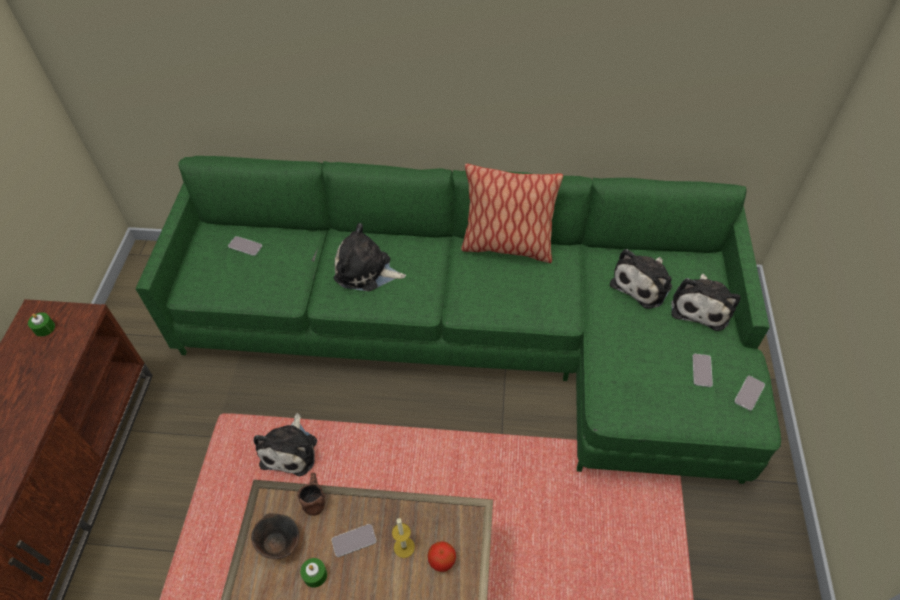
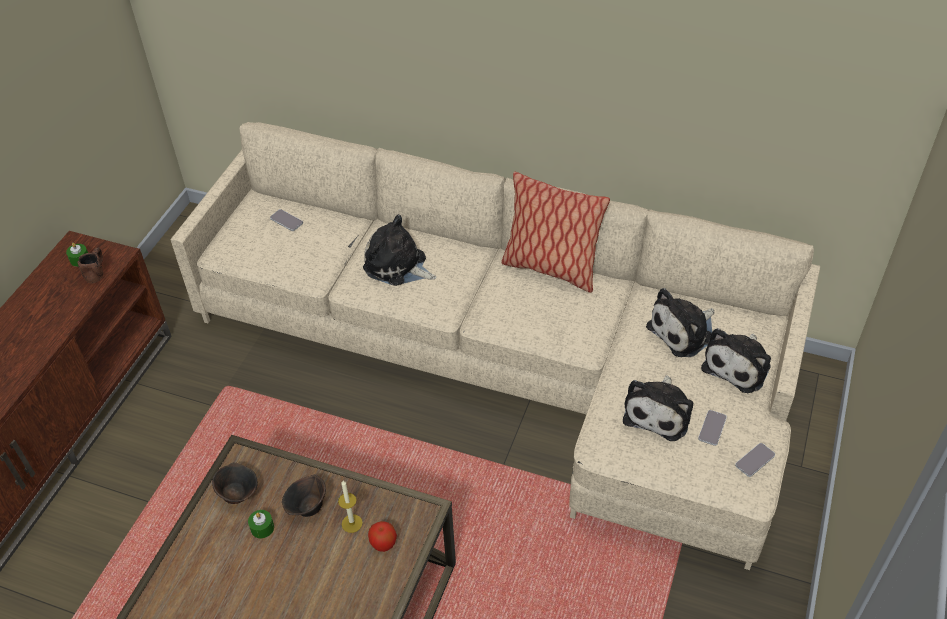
camera: 15 degrees right, 5 degrees down
(291, 449) = (285, 433): plush toy -> plush toy (659, 412)
(314, 497) = (282, 462): brown mug -> brown mug (97, 271)
(354, 540) = (307, 507): phone -> brown bowl
(479, 334) = (513, 362): green sofa -> beige sofa

